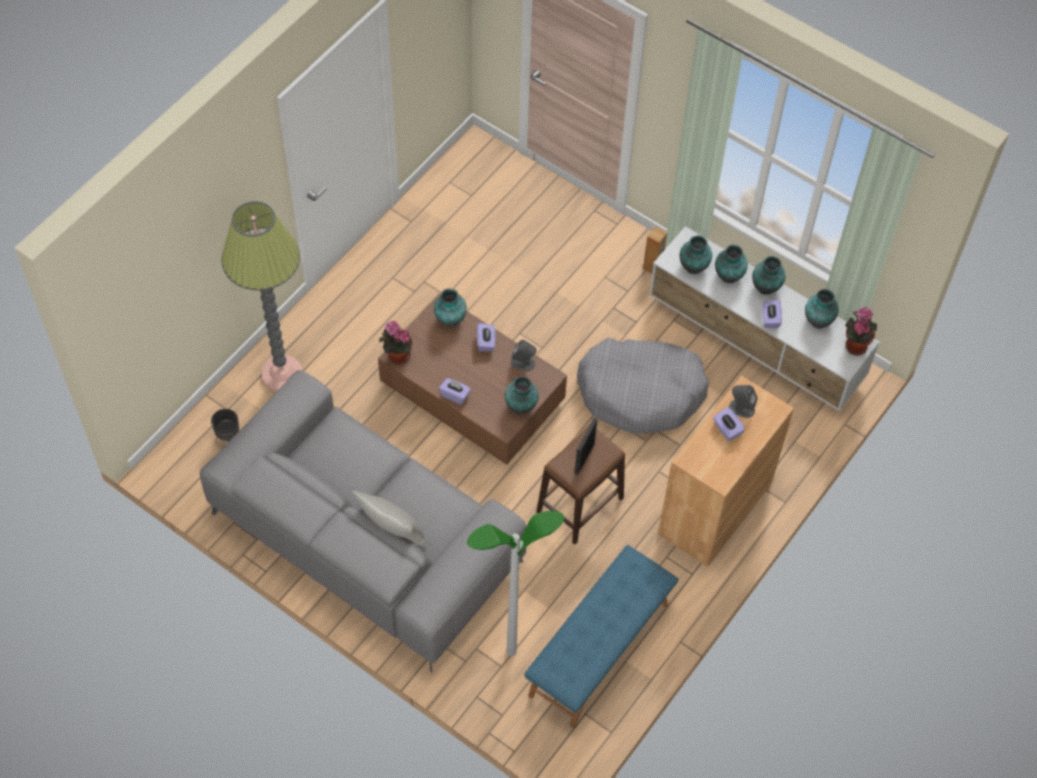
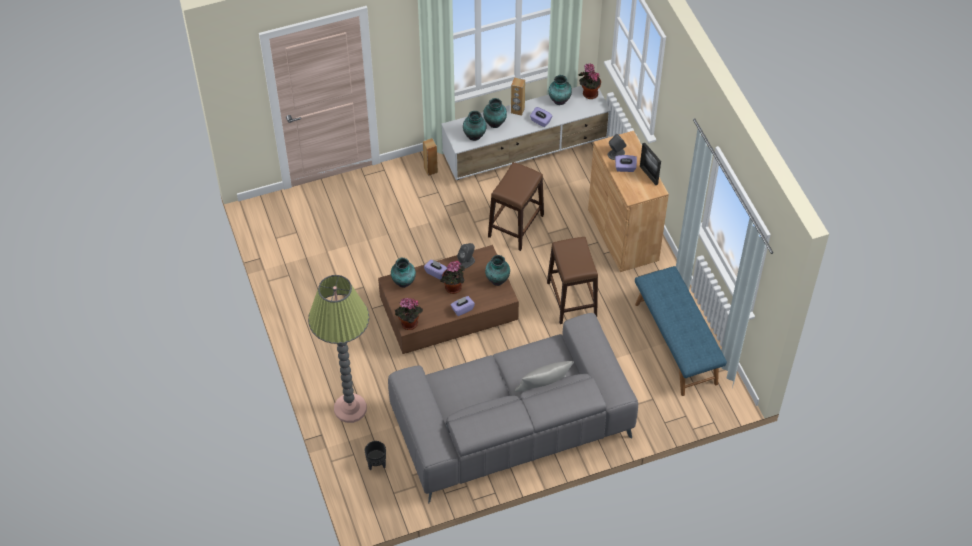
camera: 55 degrees left, 5 degrees down
(476, 371) = (453, 289): none -> potted plant
(511, 651) = (646, 388): floor lamp -> none
(584, 458) = (575, 257): picture frame -> picture frame (648, 175)
(641, 392) = (516, 226): grey dog bed -> brown stool
(766, 288) = (517, 110): vase -> brown speaker

